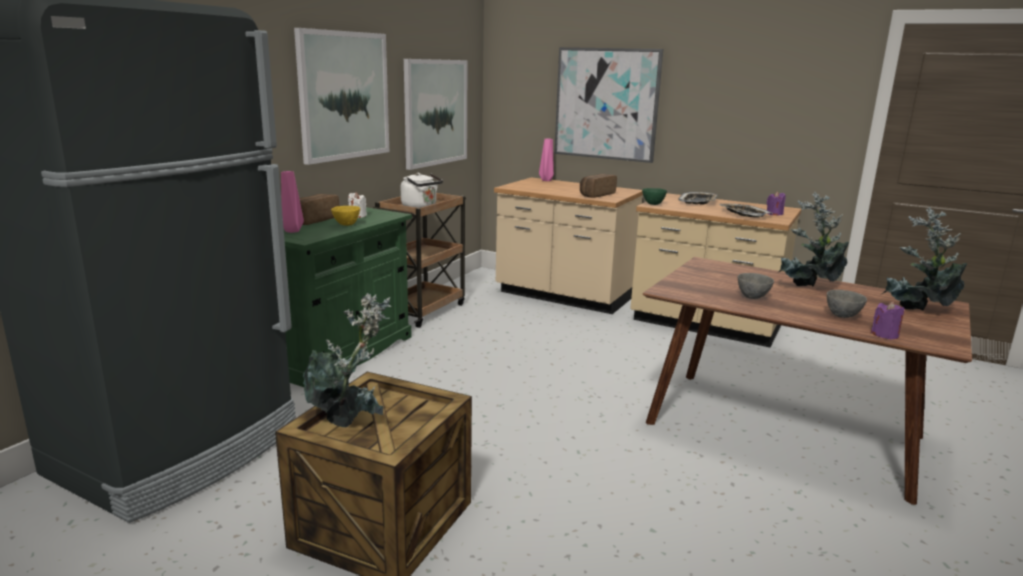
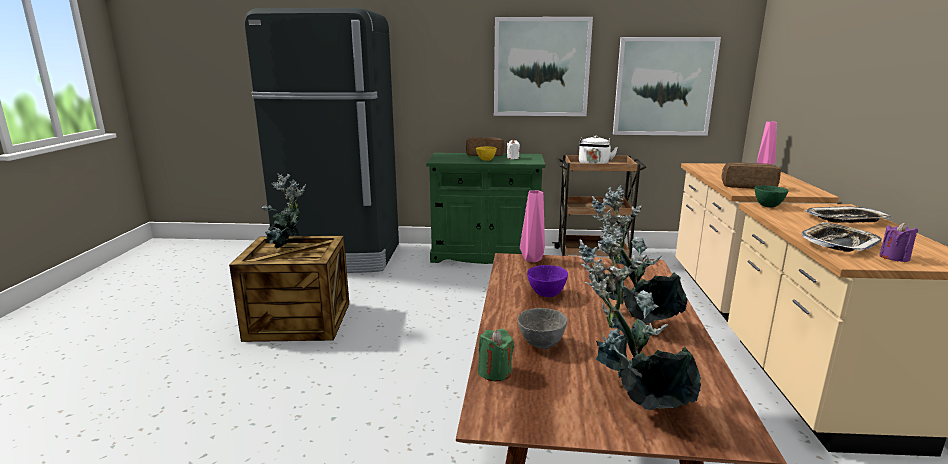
camera: 65 degrees right, 0 degrees up
(292, 231) = (451, 156): pink vase -> pink vase (532, 260)
(606, 104) = (832, 83): picture -> none
(753, 297) = (547, 295): grey bowl -> purple bowl
(885, 335) = (495, 372): purple candle -> green candle

